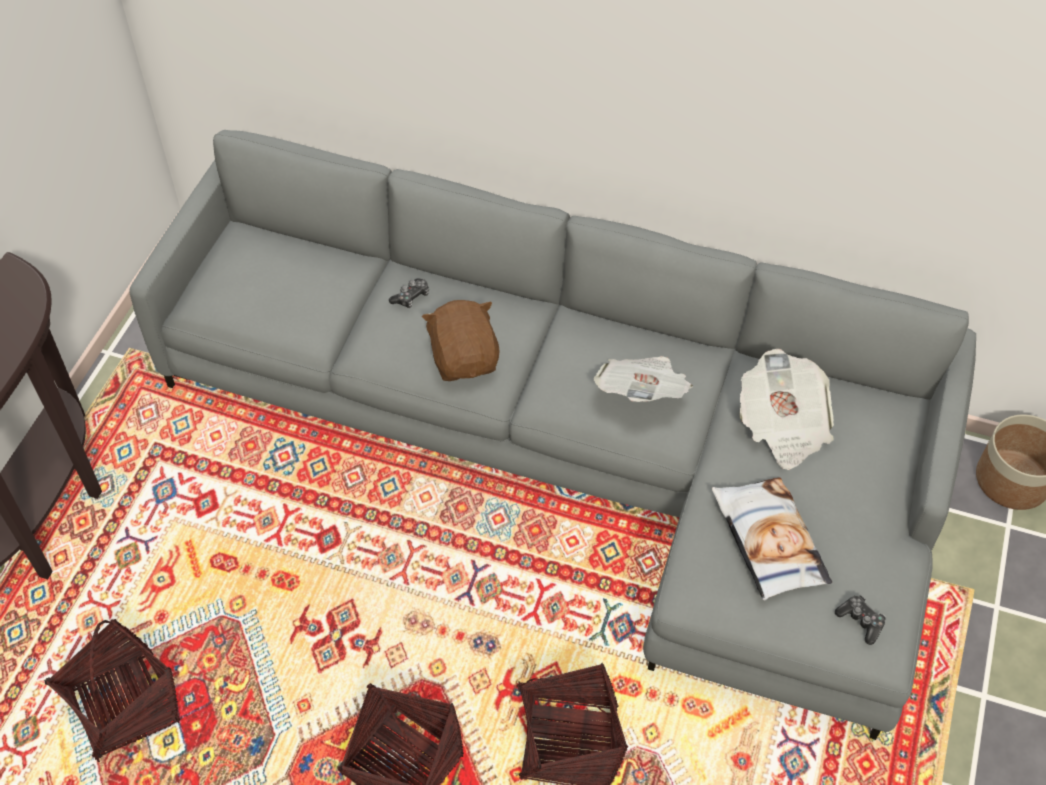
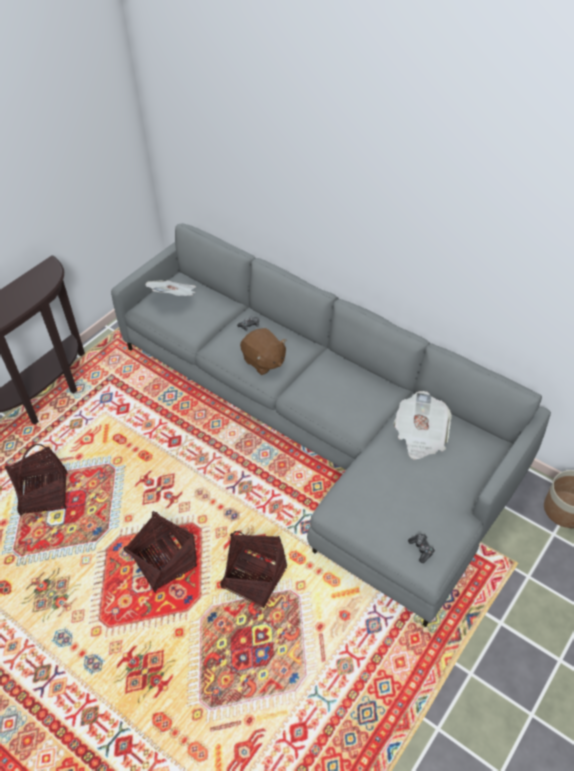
camera: 20 degrees right, 5 degrees down
(464, 358) = (263, 361): brown plush toy -> brown plush toy turned 135 degrees clockwise
(642, 393) = (349, 400): newspaper -> newspaper (174, 297)
(767, 542) = (386, 493): pillow -> none

